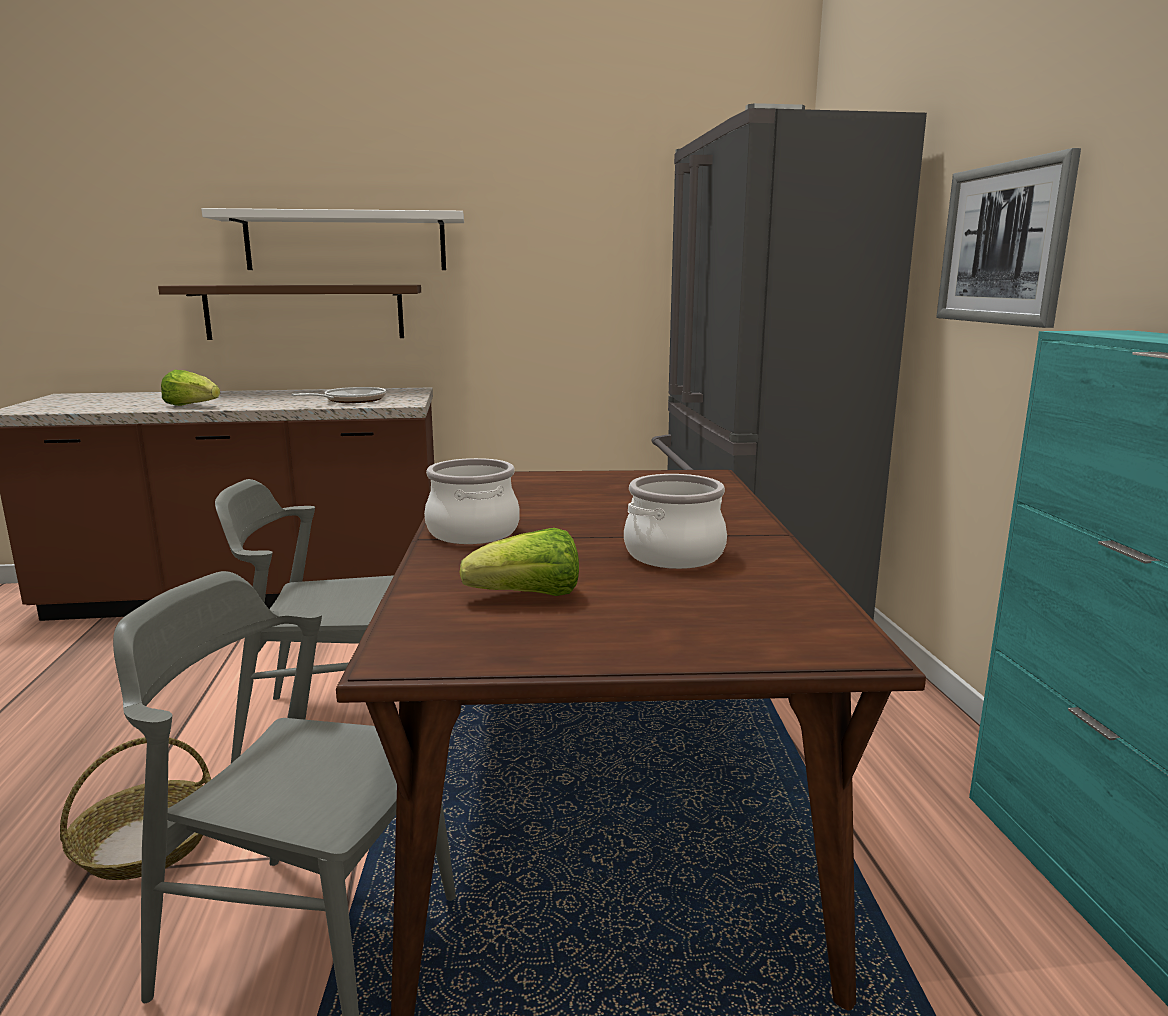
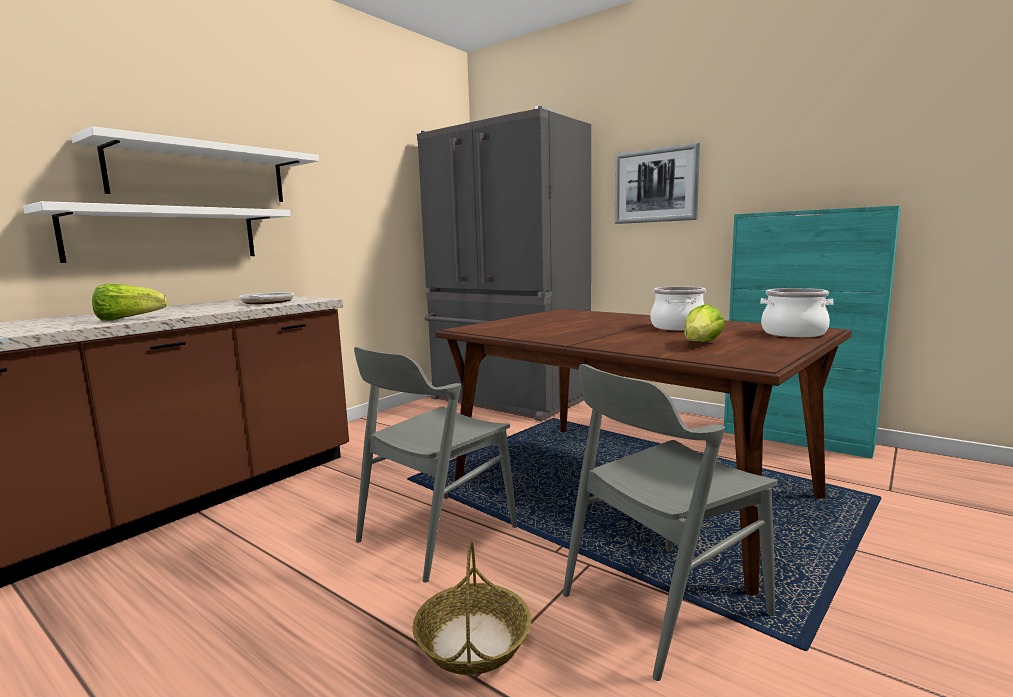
camera: 45 degrees left, 5 degrees down
(305, 312) = (165, 234): brown shelf -> white shelf
(472, 532) = (577, 339): cooking pot -> cooking pot (793, 333)

